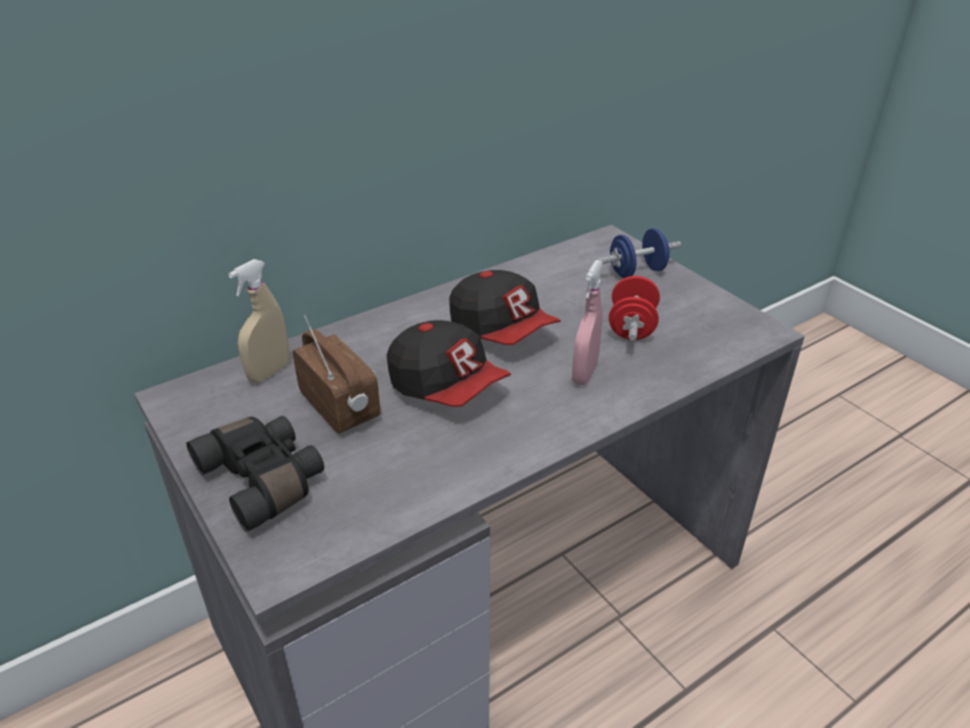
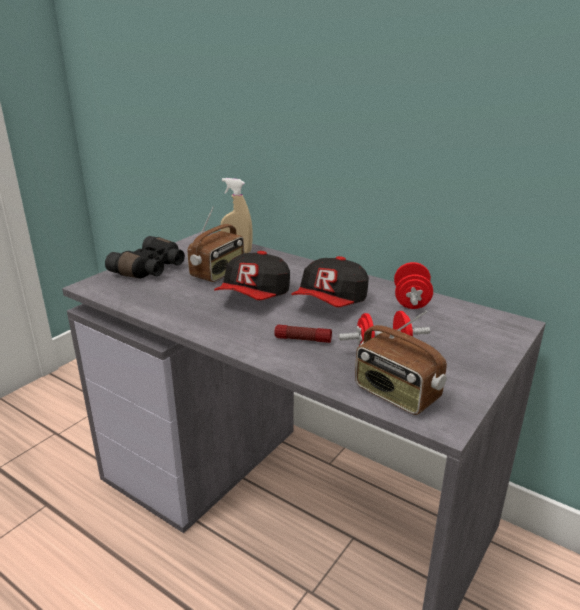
camera: 70 degrees right, 10 degrees down
(530, 278) = (411, 301): none -> red dumbbell
(584, 373) = (303, 340): pink spray bottle -> flashlight
(636, 272) = (474, 343): blue dumbbell -> none
(715, 343) = (395, 395): none -> radio

